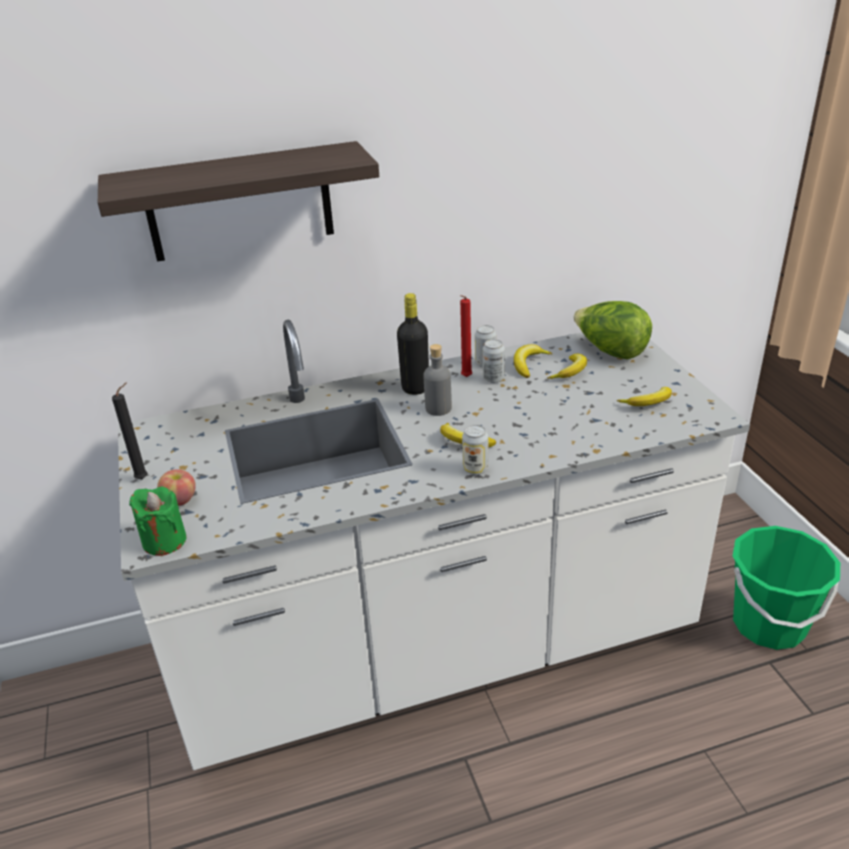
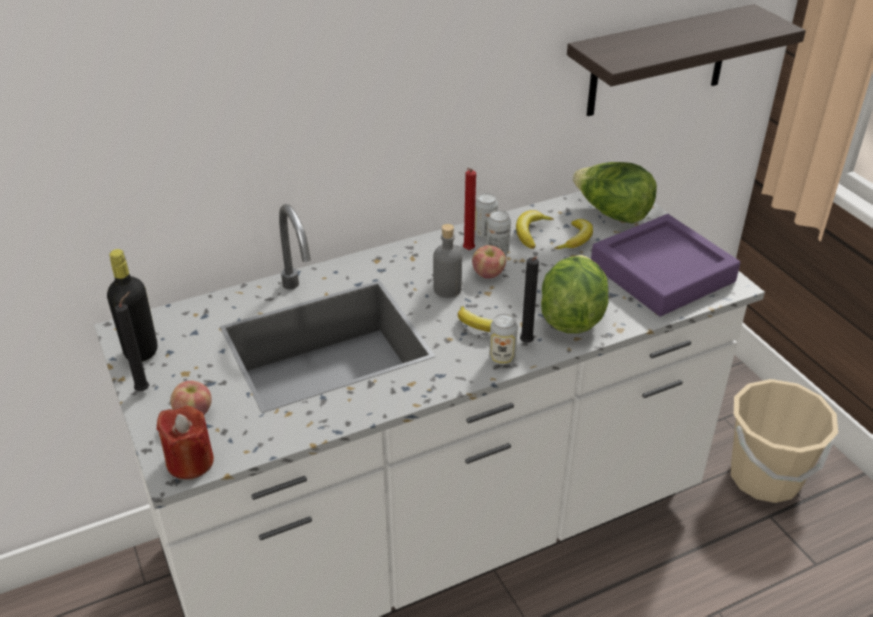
camera: 10 degrees left, 5 degrees up
(164, 541) = (190, 462): green candle -> red candle
(239, 203) = (230, 79): shelf -> shelf (658, 61)
(415, 388) = (417, 265): black bottle -> black bottle (141, 351)
(480, 397) = (488, 274): none -> apple
(502, 458) = (526, 344): none -> black candle
(551, 436) = (572, 316): none -> lettuce
(648, 403) = (662, 273): banana -> purple tray
(768, 624) = (765, 477): green bucket -> beige bucket

